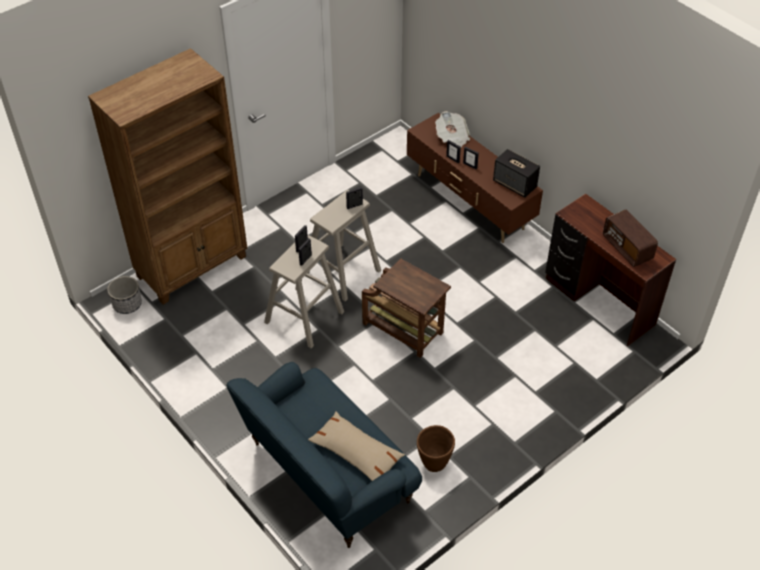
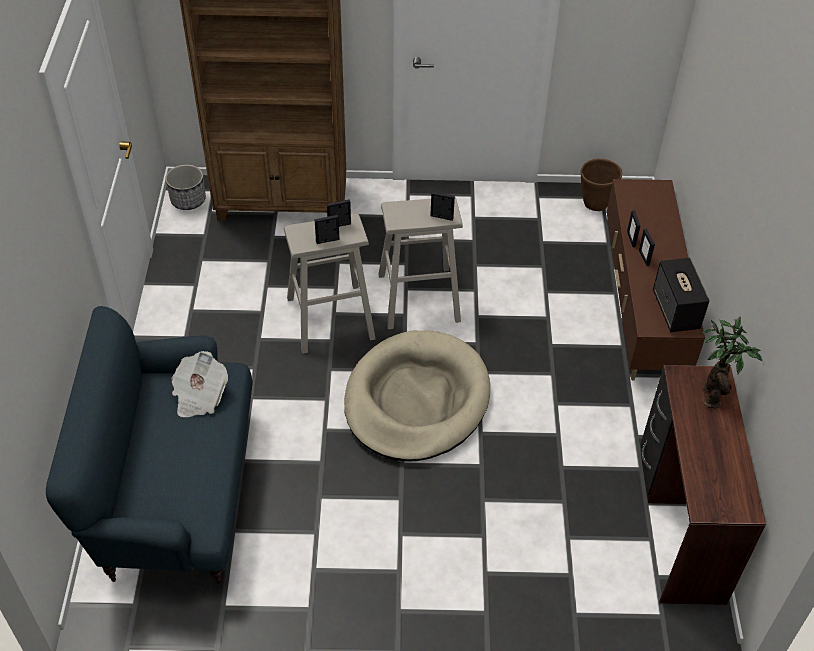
camera: 40 degrees right, 0 degrees up
(356, 453) = (179, 479): beige pillow -> none
(404, 330) = (416, 400): brown side table -> beige dog bed
(434, 463) = (290, 563): brown planter -> brown planter (595, 204)
(452, 138) = (656, 216): newspaper -> newspaper (199, 396)
(592, 212) = (713, 393): none -> potted plant
(627, 248) = (711, 466): radio -> none

